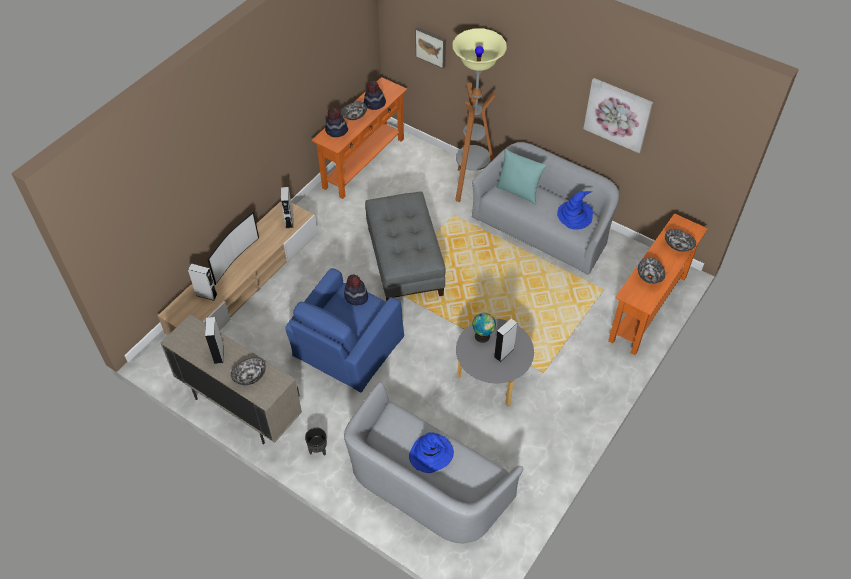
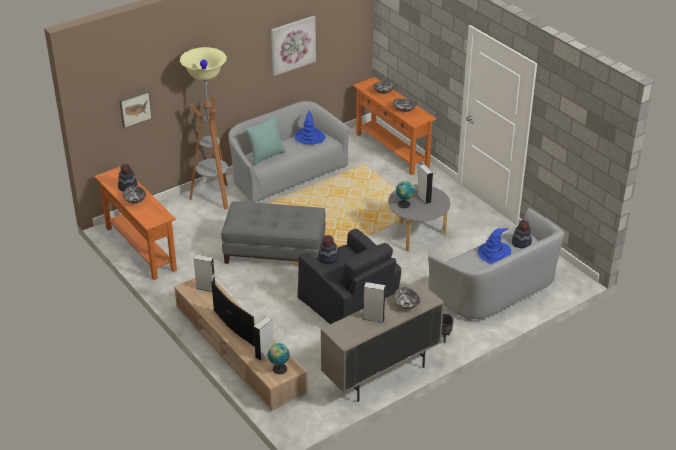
camera: 70 degrees left, 15 degrees down
(187, 313) = (278, 369): none -> globe
(336, 131) = (146, 213): hat -> hat (521, 242)
(347, 347) = (349, 301): blue armchair -> black armchair

